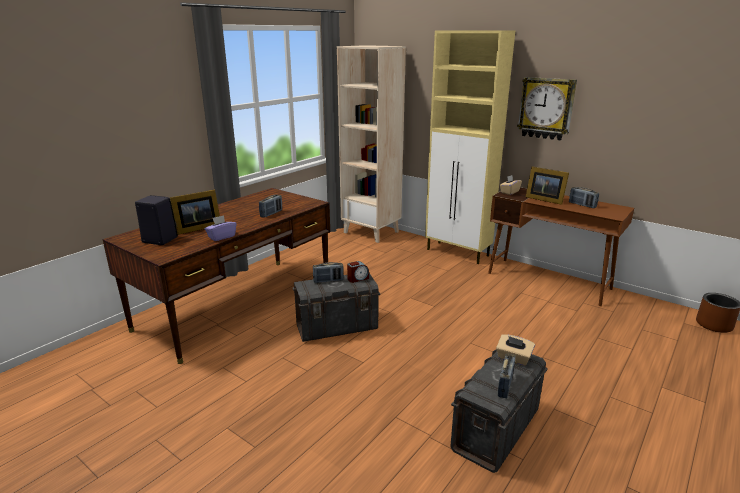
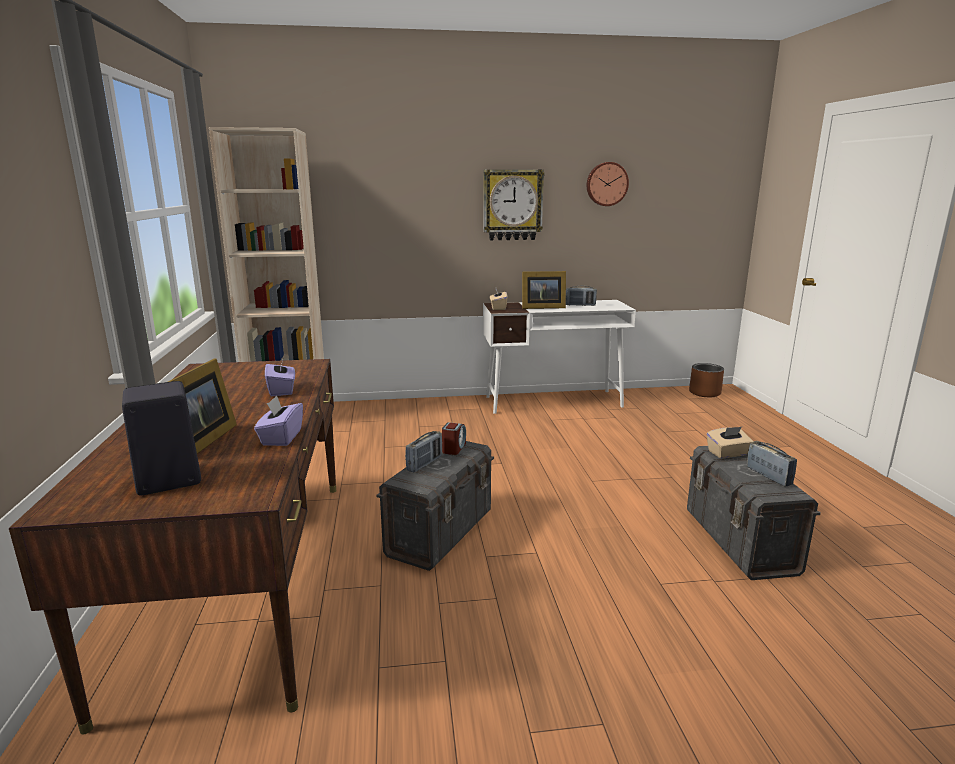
camera: 45 degrees left, 5 degrees down
(271, 214) = (282, 390): radio -> purple tissue box
(458, 253) = (432, 404): beige cabinet -> none
(549, 281) = (554, 401): brown desk -> white desk
(640, 96) = (606, 184): none -> wall clock

